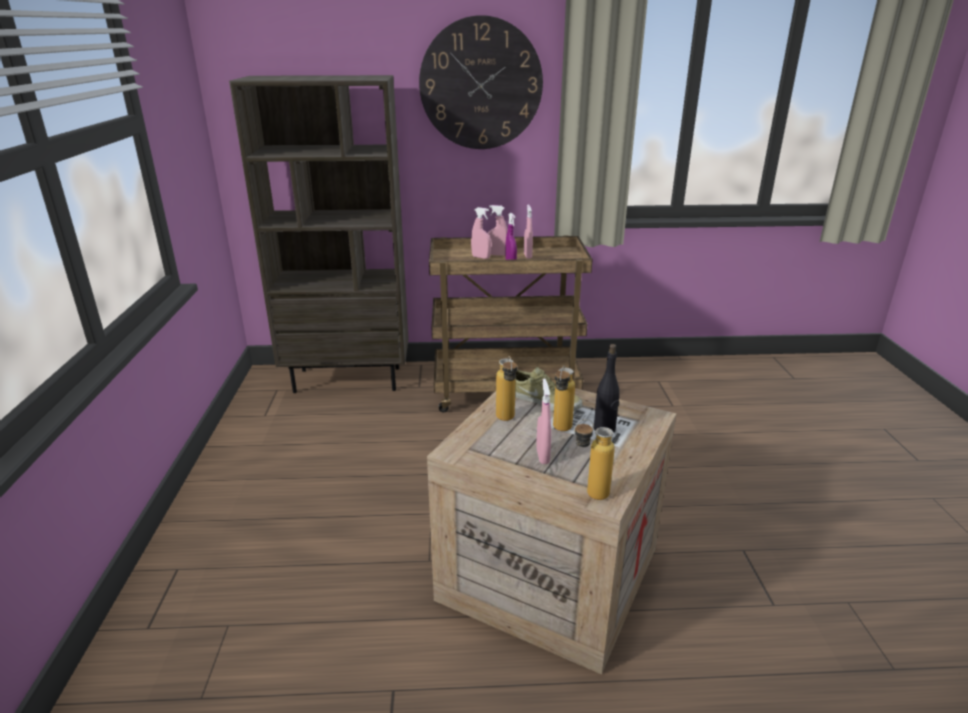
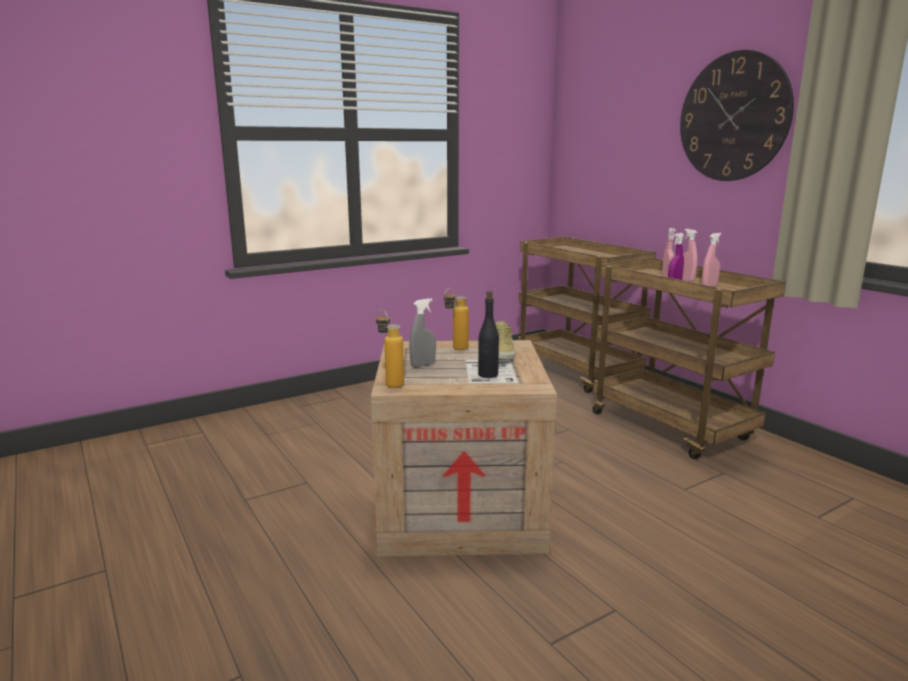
camera: 60 degrees right, 10 degrees down
(349, 379) = (578, 373): brown bookcase -> brown cart
(542, 456) = (423, 365): pink spray bottle -> grey spray bottle
(560, 431) = (464, 364): bottle -> none

